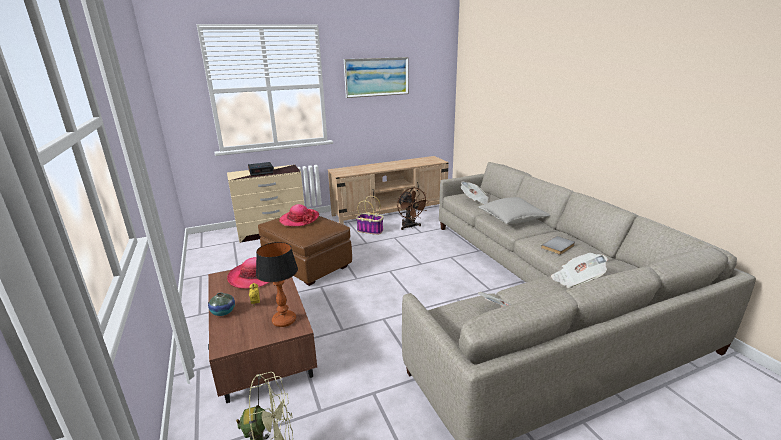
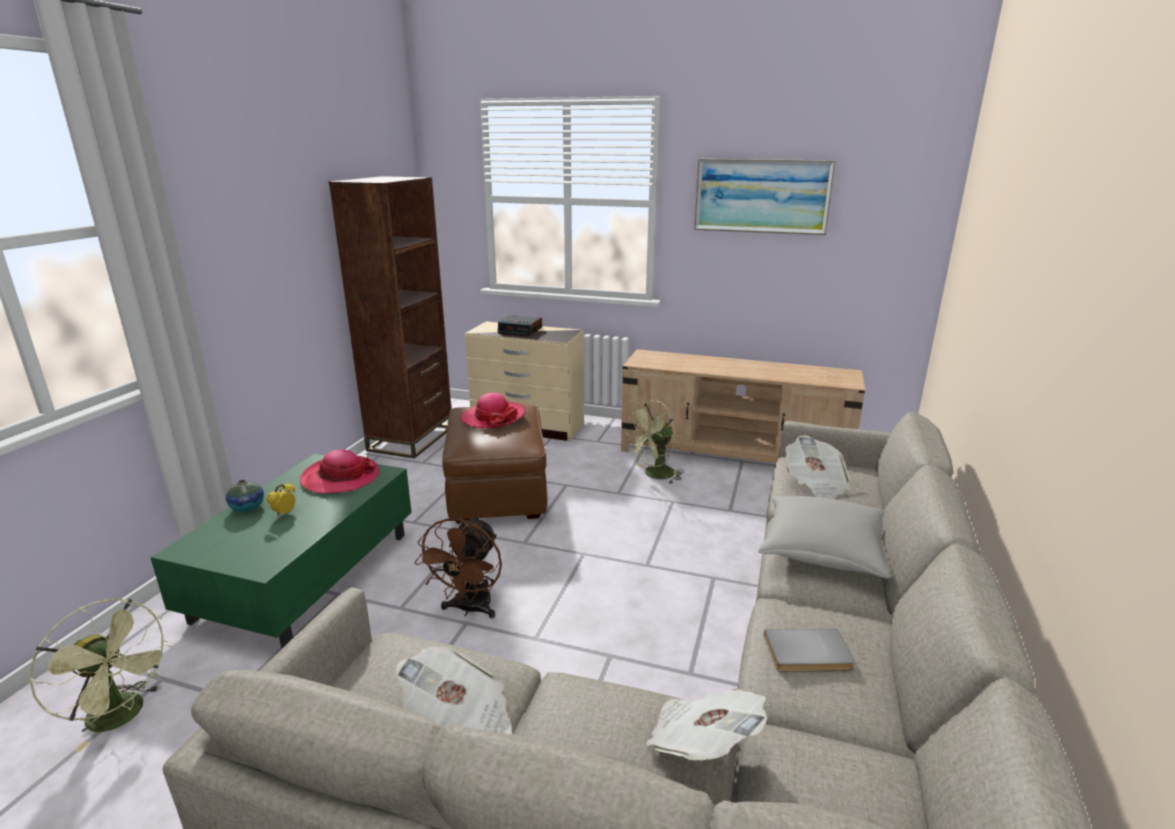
camera: 40 degrees right, 0 degrees up
(207, 260) = (411, 438): none -> brown bookcase
(262, 345) = (304, 576): brown coffee table -> green coffee table
(283, 321) = (268, 551): table lamp -> none
(370, 230) = (654, 475): basket -> green fan
(410, 227) = (725, 493): brown fan -> brown fan (469, 609)

